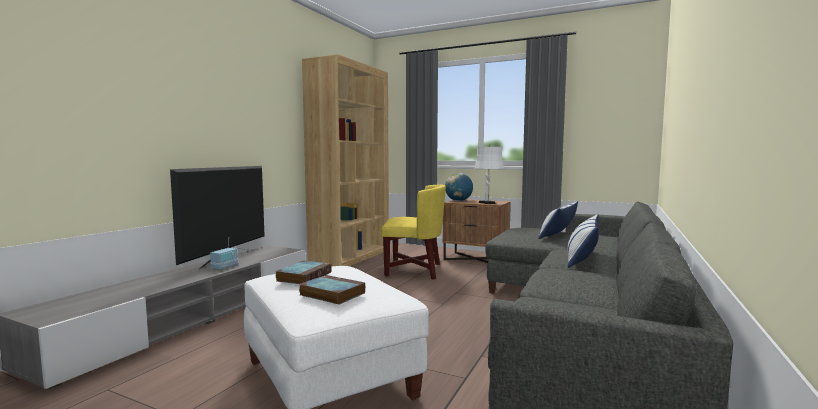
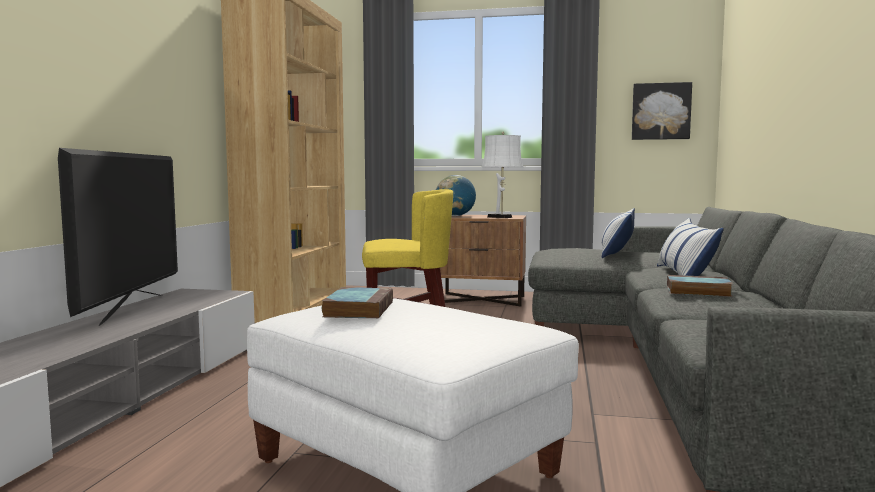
camera: 15 degrees left, 0 degrees up
(225, 267) = (143, 319): radio -> none
(331, 294) = (436, 326): book -> book (696, 291)
(614, 126) = (660, 111): none -> picture

